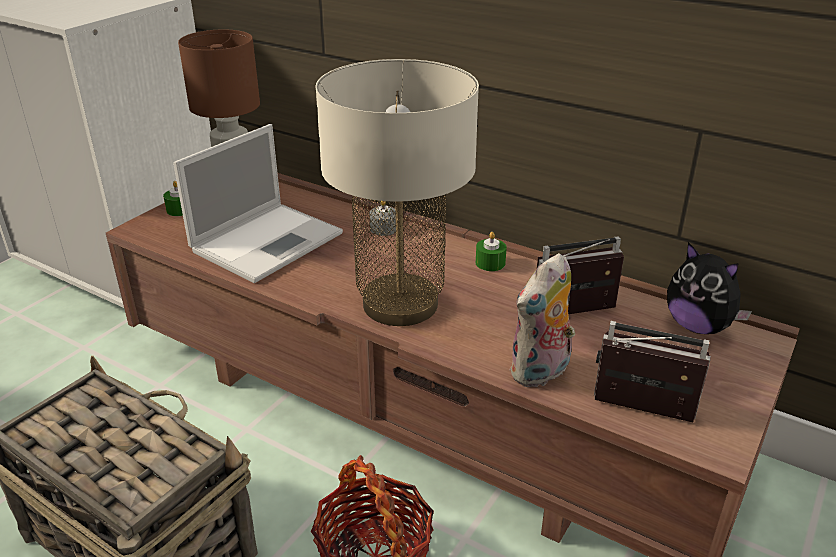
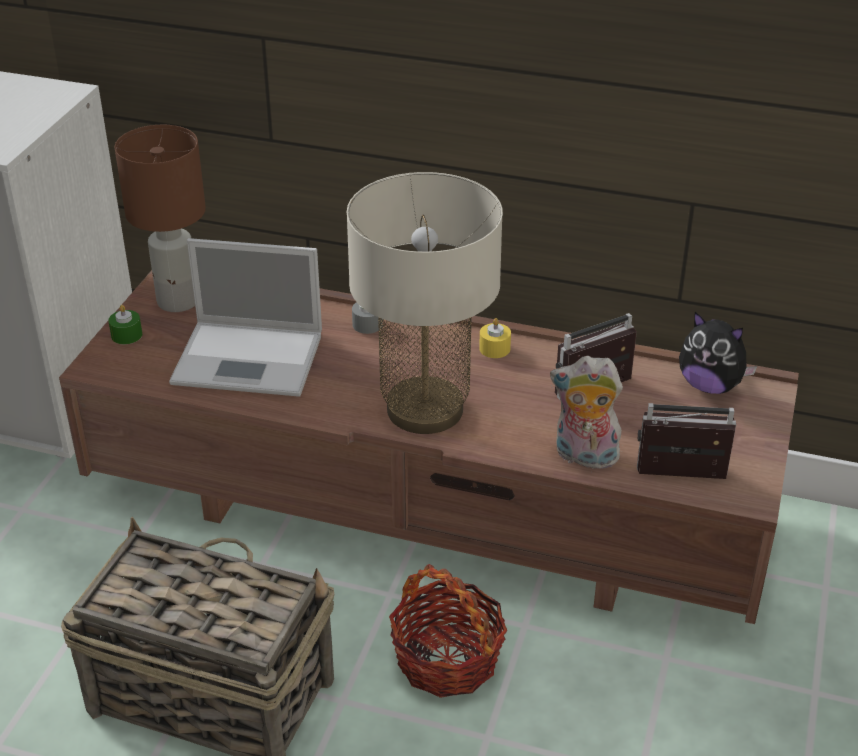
camera: 15 degrees left, 5 degrees up
(269, 241) = (251, 359): laptop -> laptop turned 75 degrees clockwise
(490, 263) = (494, 348): green candle -> yellow candle
(541, 373) = (583, 457): plush toy -> plush toy turned 75 degrees clockwise

